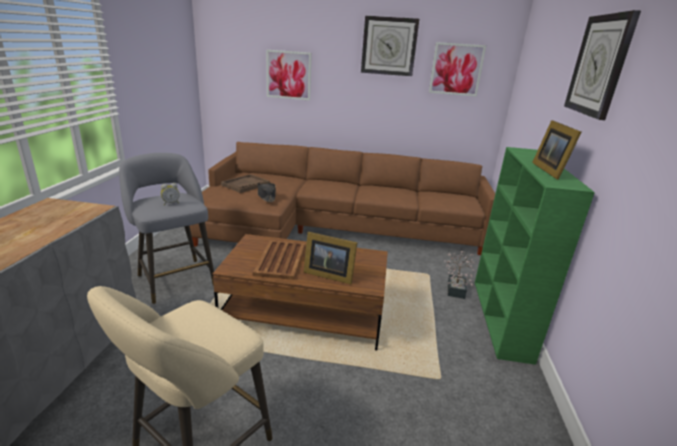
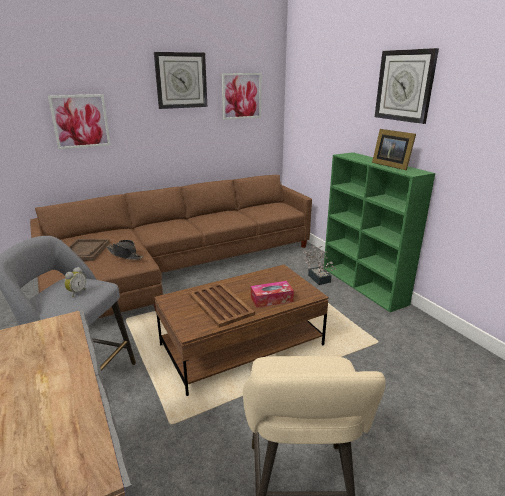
camera: 35 degrees left, 0 degrees up
(327, 274) = (271, 299): picture frame -> tissue box

